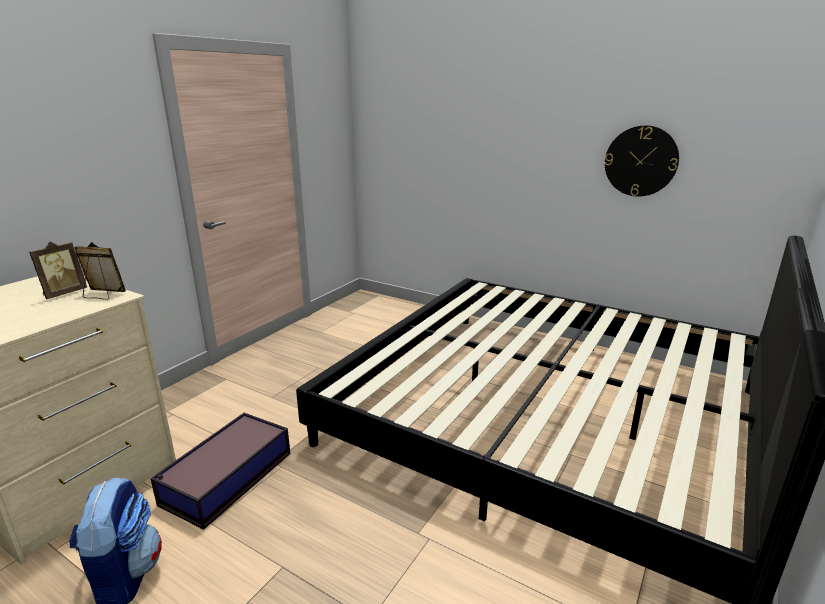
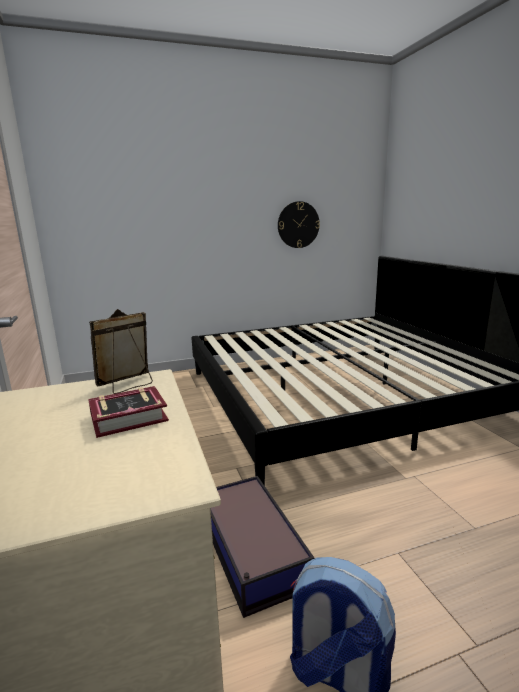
camera: 50 degrees left, 5 degrees down
(45, 314) = (132, 418): none -> book
(63, 293) = (67, 404): picture frame -> none

